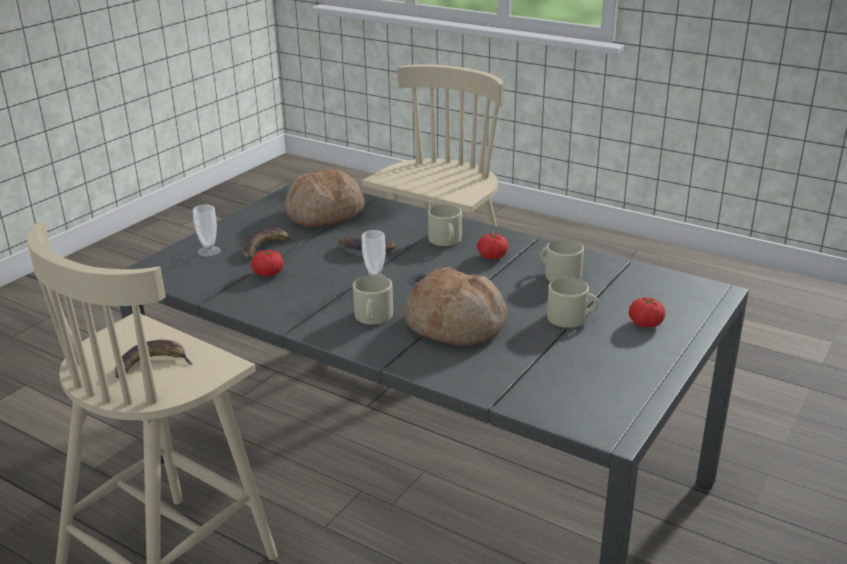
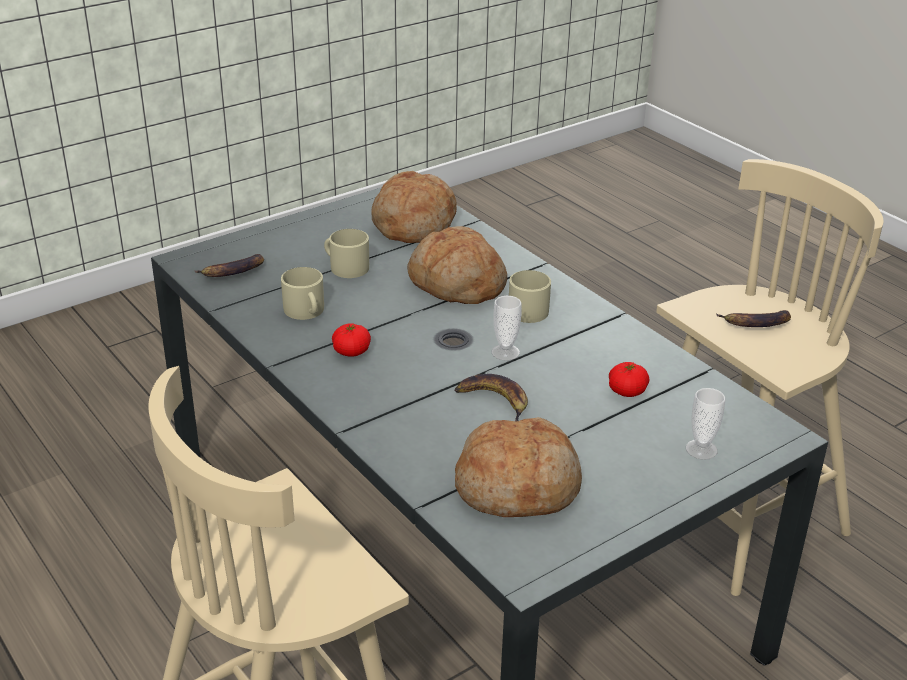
camera: 160 degrees left, 5 degrees up
(266, 248) = (622, 436): banana -> banana (232, 272)
(446, 240) = (384, 389): beige mug -> none
(558, 381) = (413, 224): none -> bread
(645, 323) = (289, 248): tomato -> none

